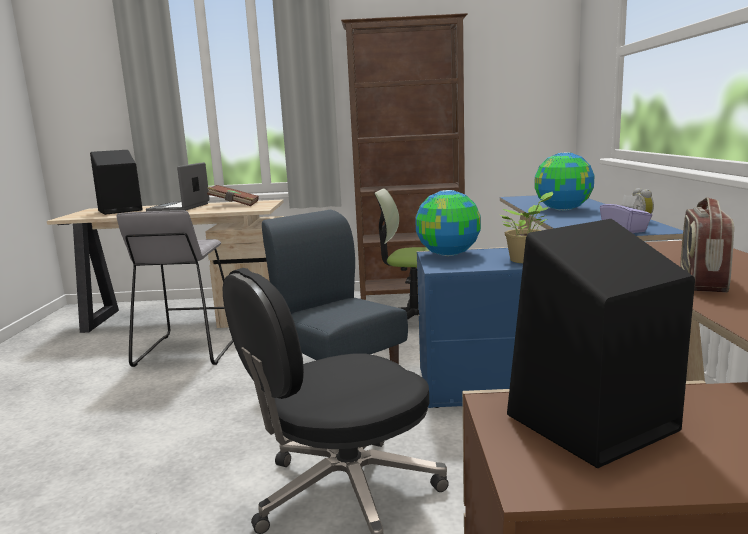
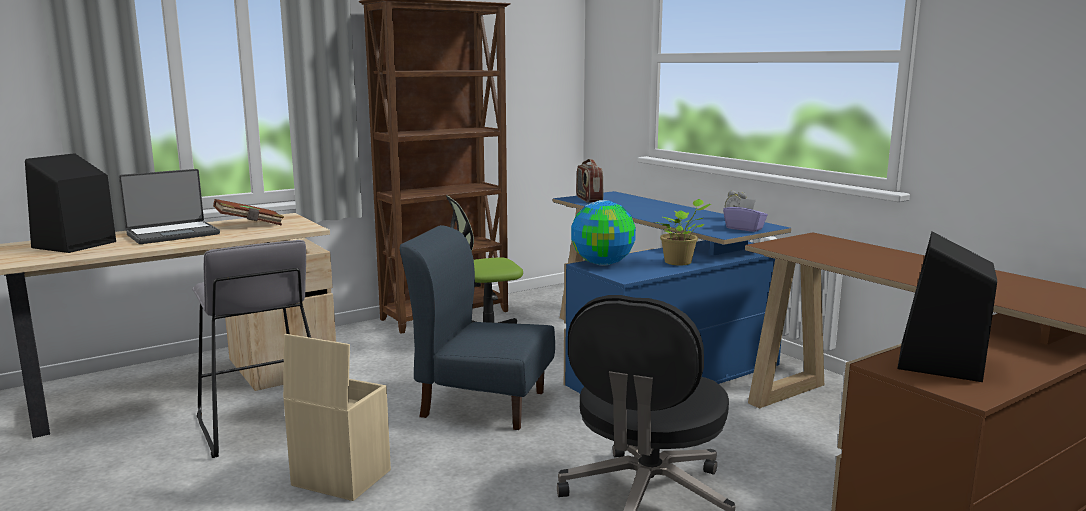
camera: 35 degrees left, 0 degrees up
(169, 400) = (339, 478): none -> beige storage box
(180, 208) = (173, 234): laptop -> laptop turned 105 degrees counterclockwise
(563, 209) = (649, 210): globe -> none
(701, 281) = (878, 266): radio -> radio (588, 199)

